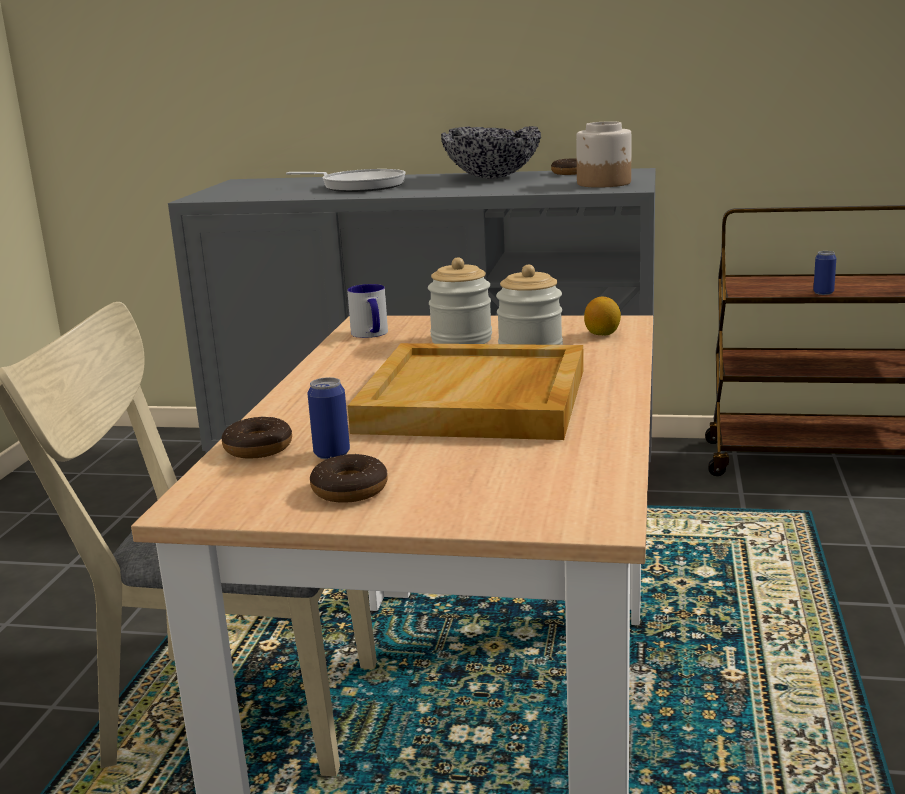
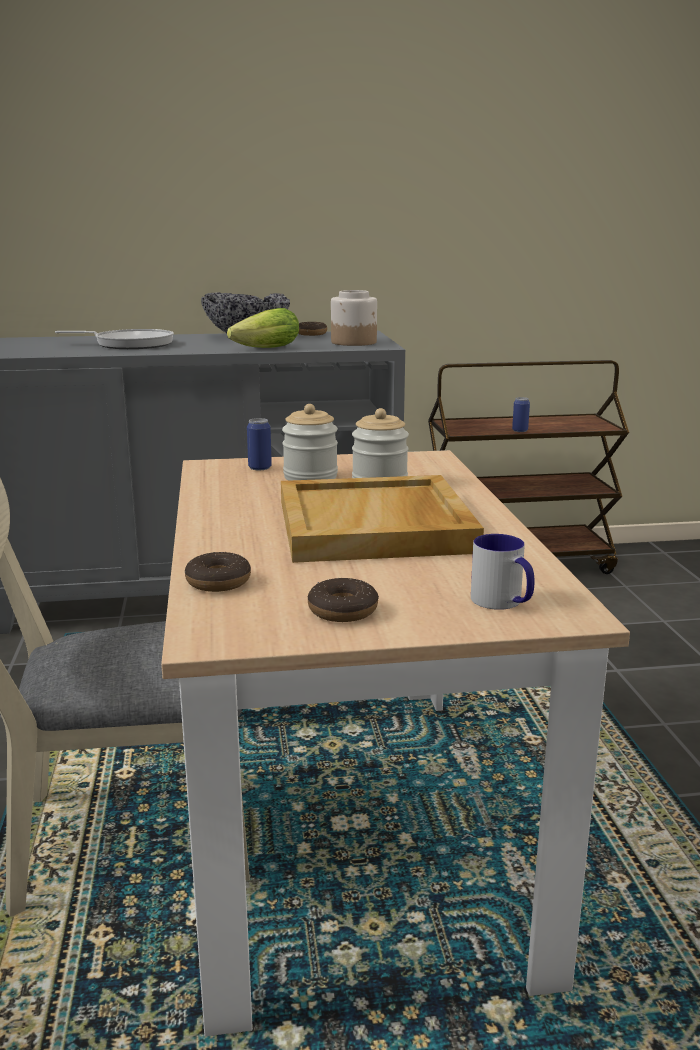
camera: 20 degrees left, 0 degrees up
(332, 454) = (294, 581): can -> can (260, 468)
(371, 334) = (222, 476): mug -> mug (503, 602)
(490, 191) = (263, 349): none -> lettuce
(602, 334) = (426, 467): lemon -> none

